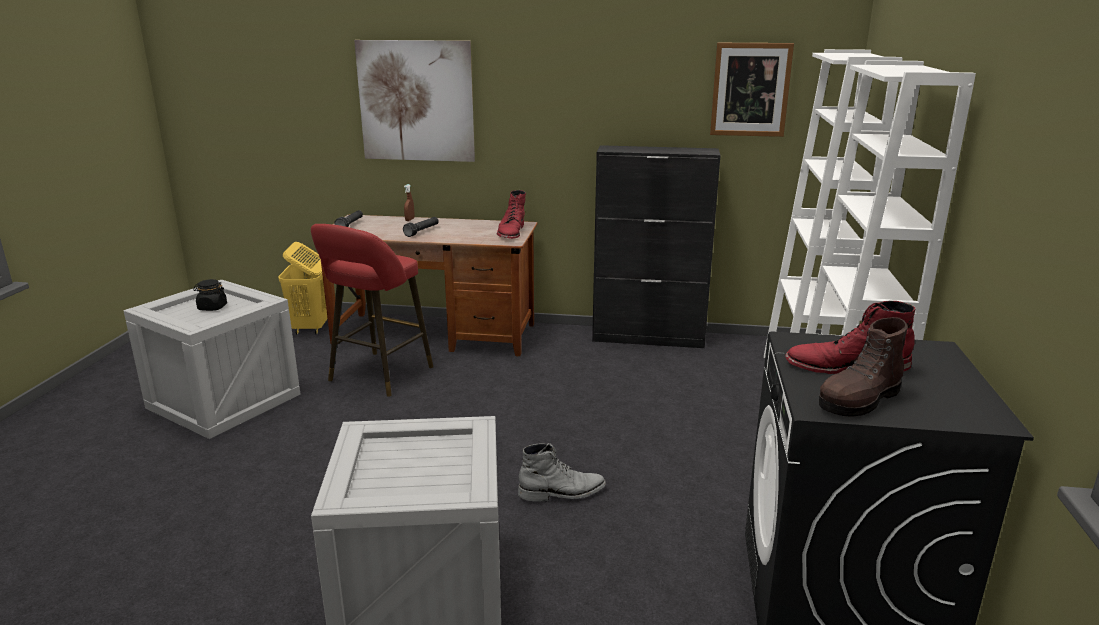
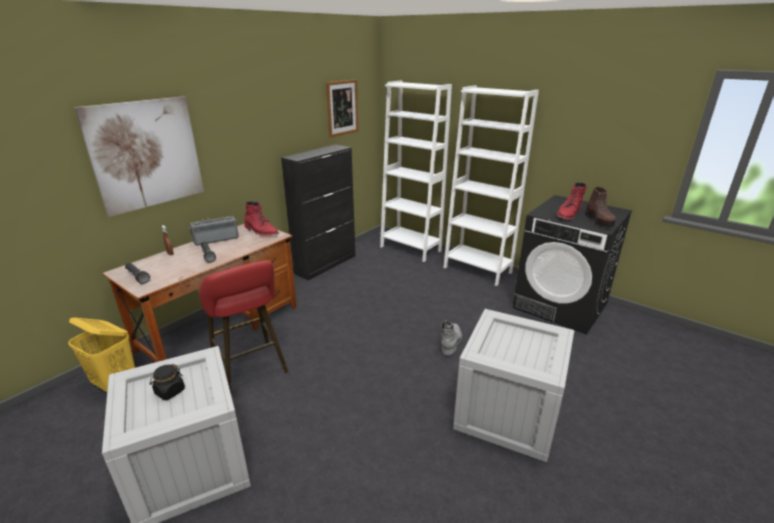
camera: 60 degrees left, 5 degrees up
(465, 223) = (216, 239): none -> radio

